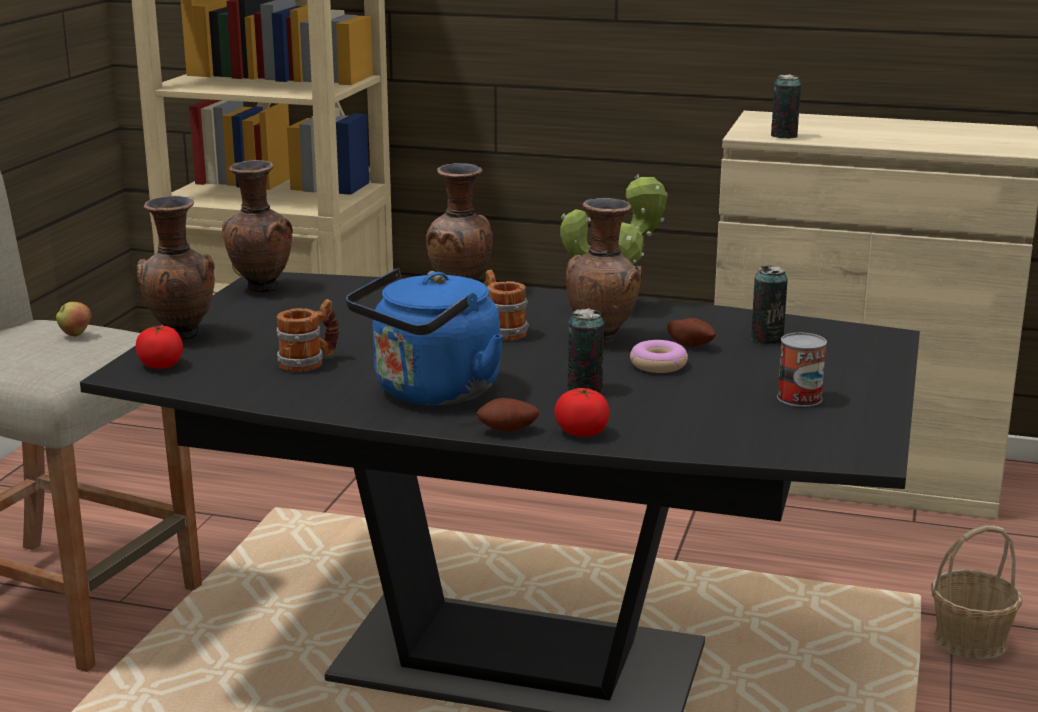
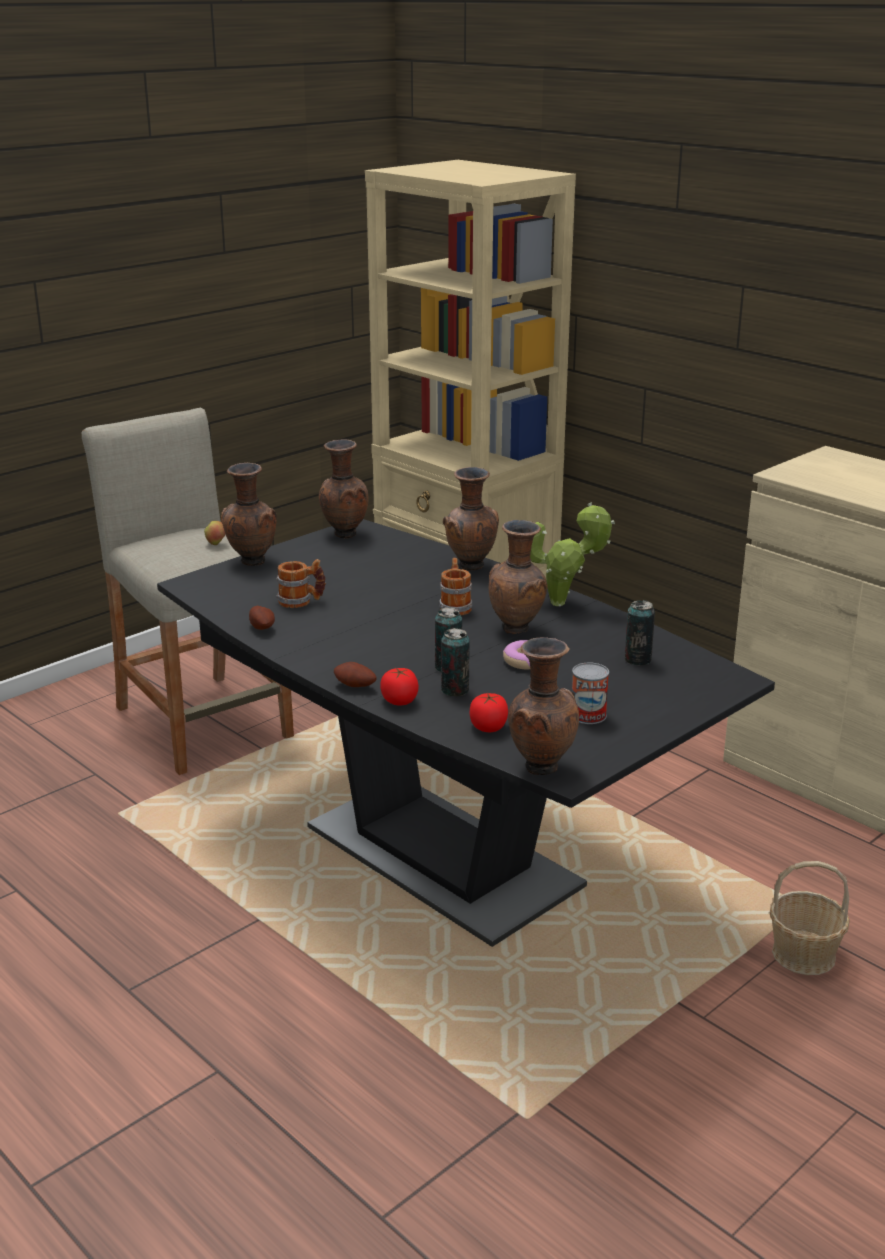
camera: 30 degrees right, 5 degrees up
(161, 365) = (214, 582): tomato -> tomato (488, 727)
(431, 393) = (346, 644): blue kettle -> none
(691, 345) = (573, 650): potato -> potato (262, 627)
(784, 136) = (810, 480): can -> can (455, 690)
(829, 456) = (540, 766): none -> brown vase

